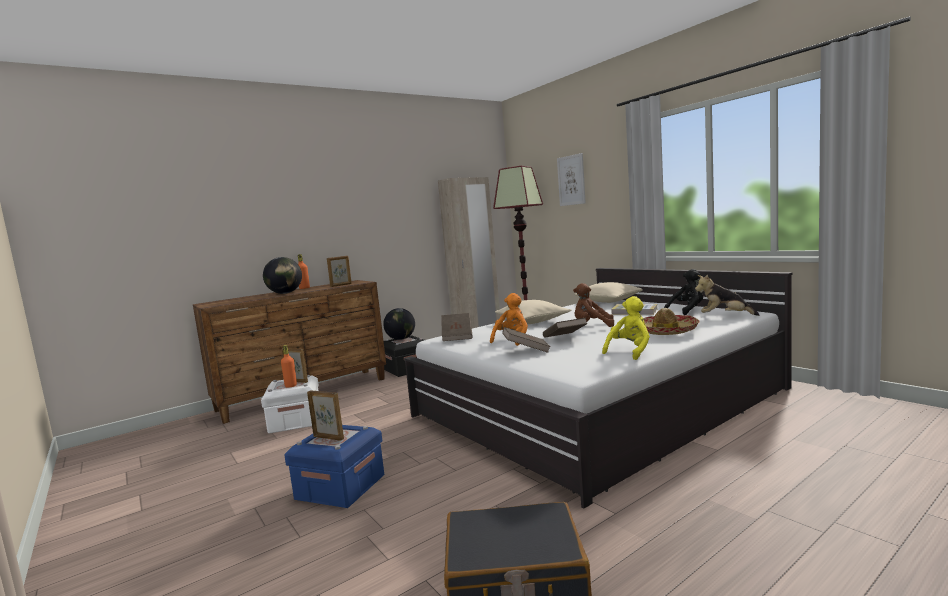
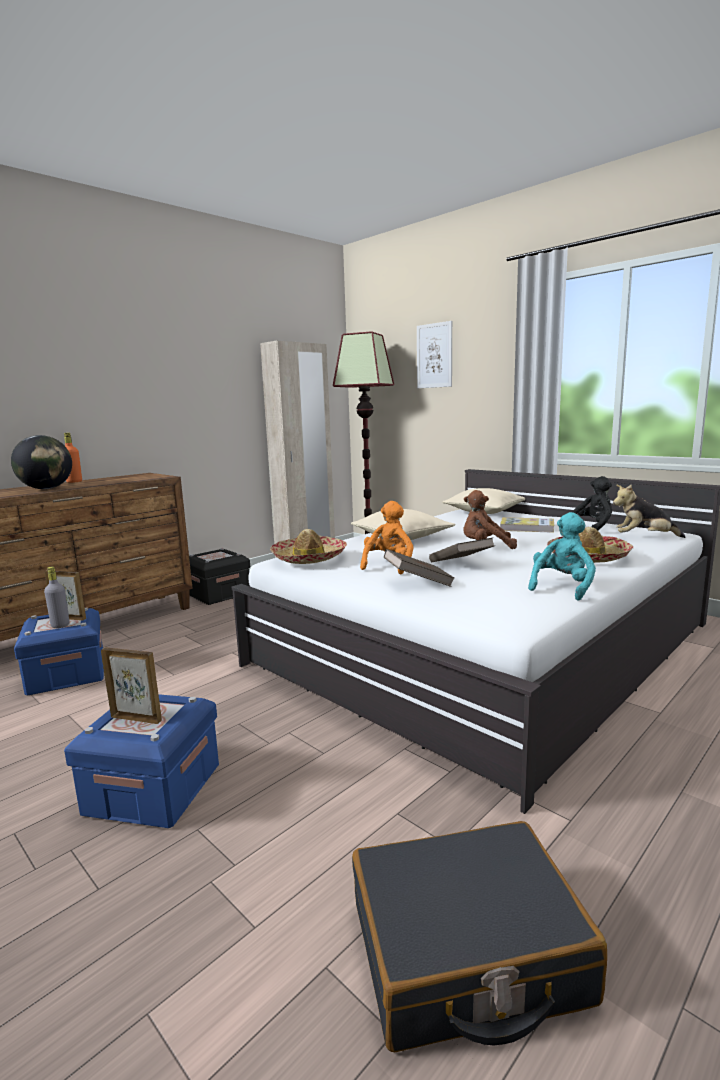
camera: 10 degrees left, 5 degrees up
(291, 386) = (60, 625): orange bottle -> grey bottle
(295, 421) = (67, 674): white storage box -> blue storage box
(341, 285) = (129, 479): picture frame -> none
(401, 339) = (210, 554): globe -> none
(457, 336) = (309, 558): brown book -> hat
(630, 351) = (562, 587): yellow plush toy -> turquoise plush toy

